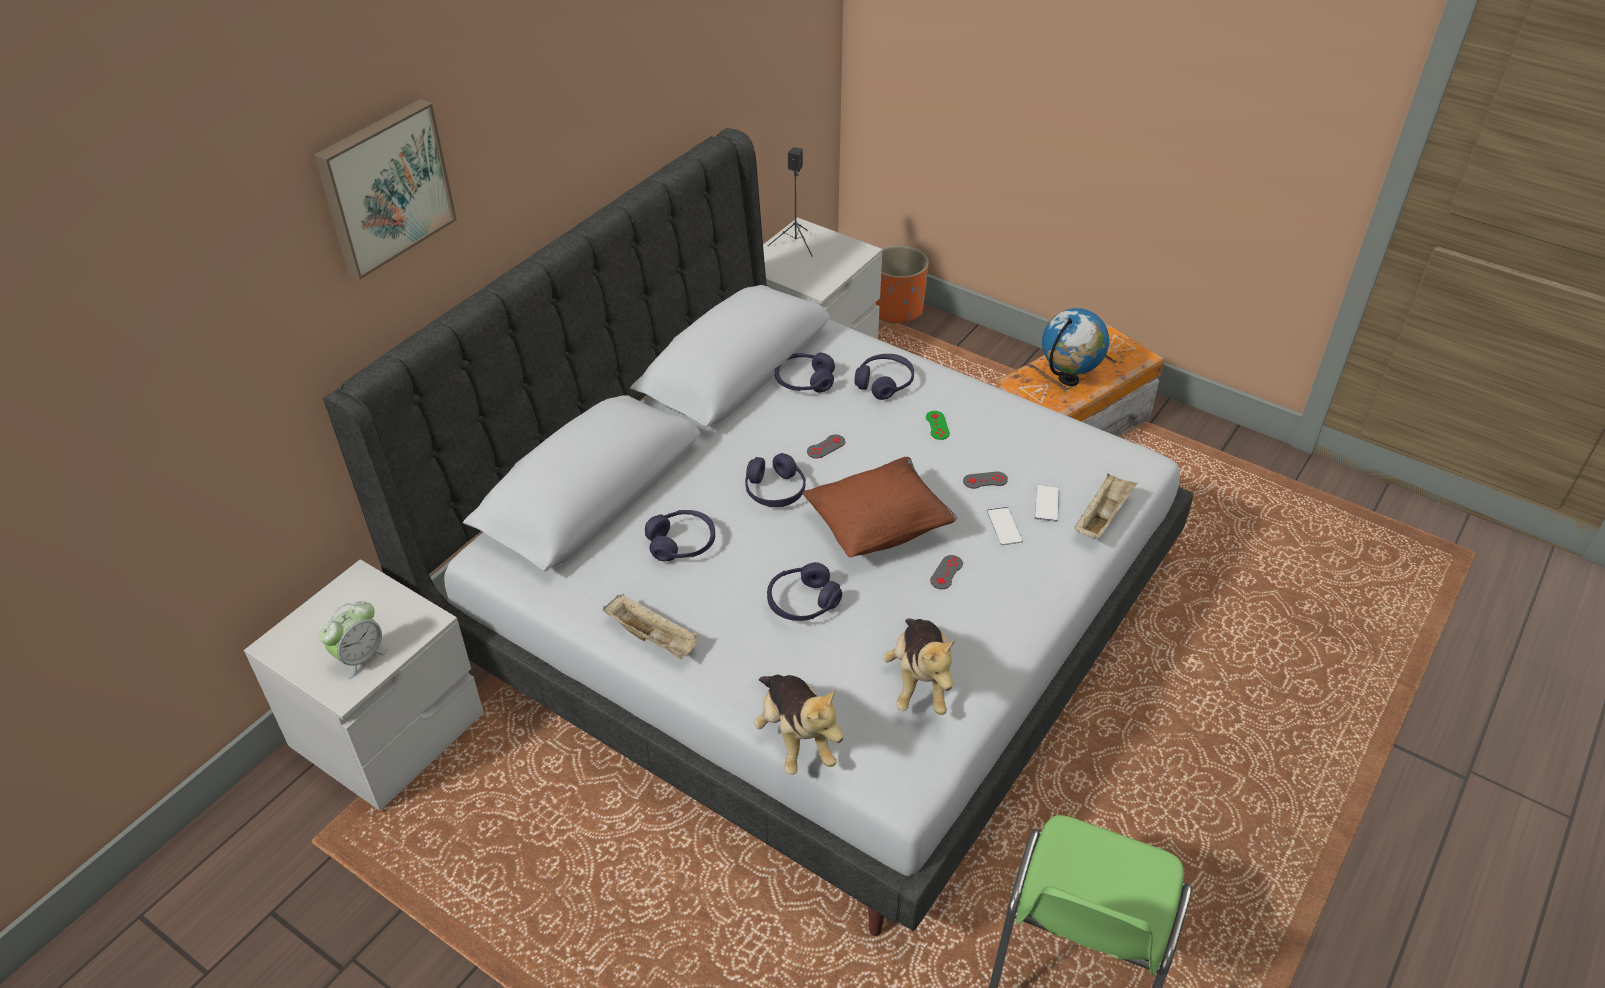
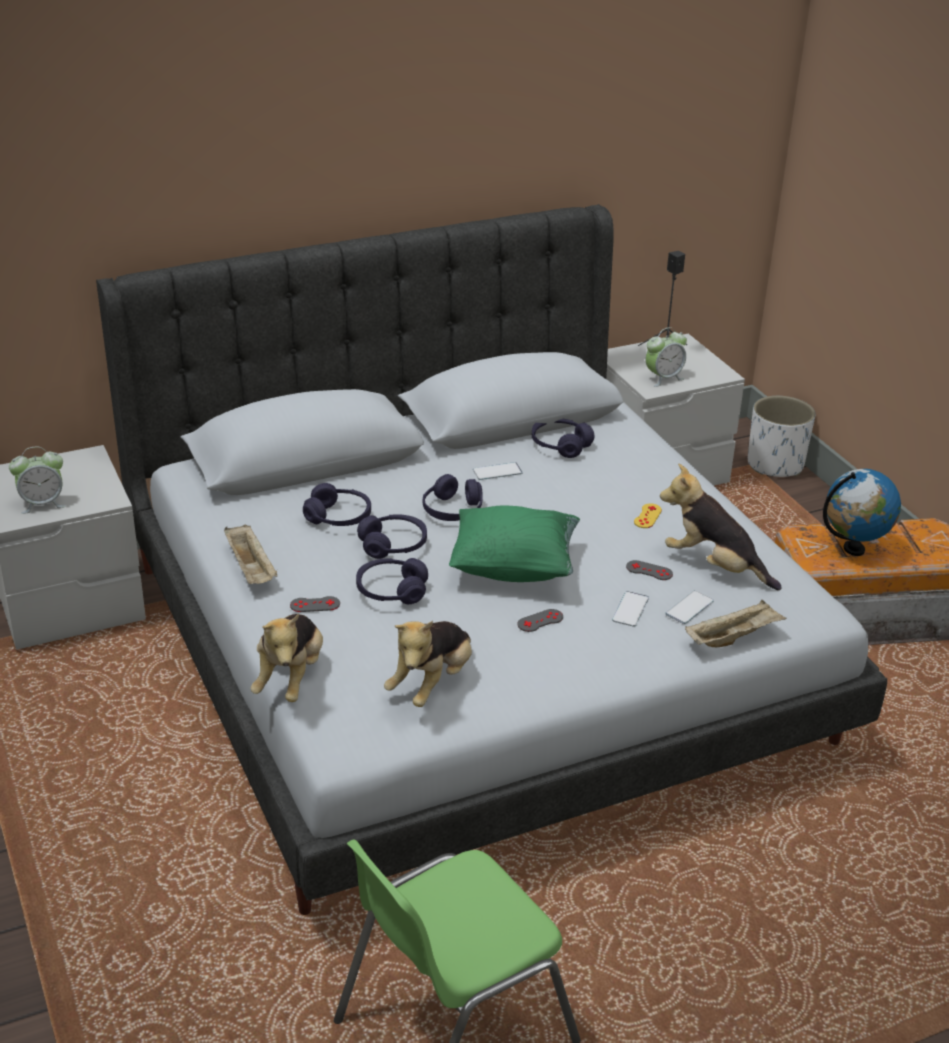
camera: 30 degrees right, 10 degrees down
(384, 187) = (202, 126): picture -> none
(776, 432) = (497, 471): none -> phone
(818, 273) = (663, 378): none -> alarm clock
(826, 446) = (530, 496): grey game controller -> grey game controller (315, 604)
(879, 527) = (514, 567): brown pillow -> green pillow
(884, 383) = (631, 470): purple headphones -> purple headphones (393, 545)
(896, 310) = (775, 465): orange planter -> white planter
(937, 425) = (647, 516): green game controller -> yellow game controller
(1029, 453) = (714, 566): none -> plush toy

